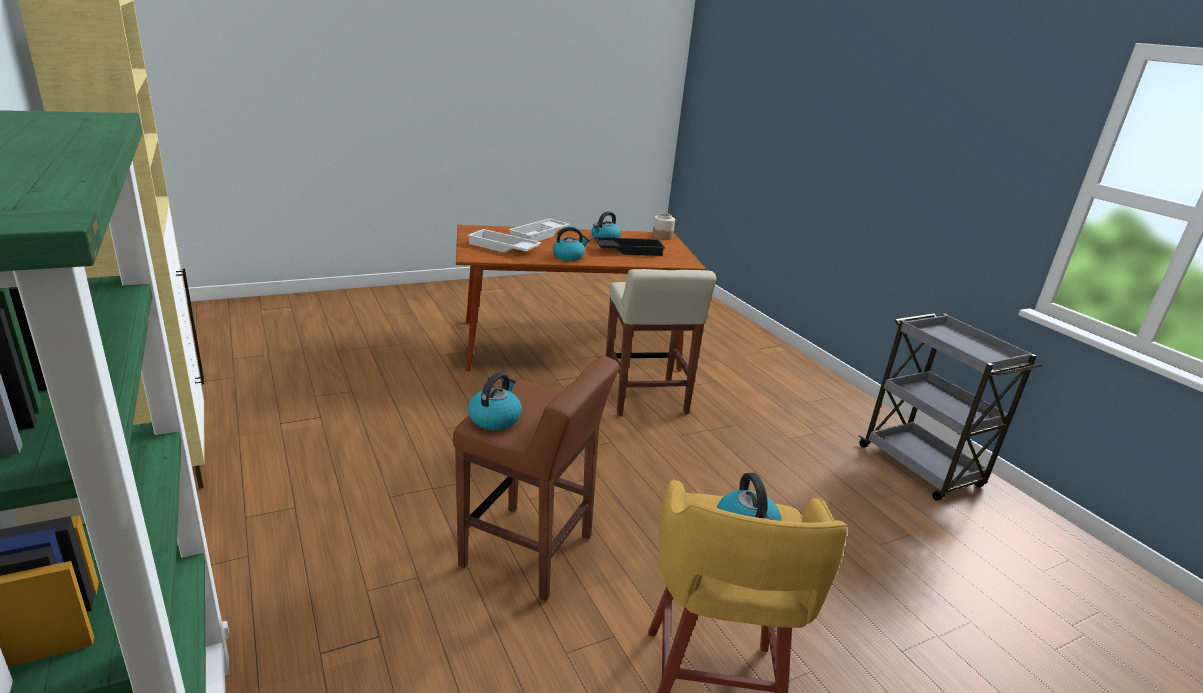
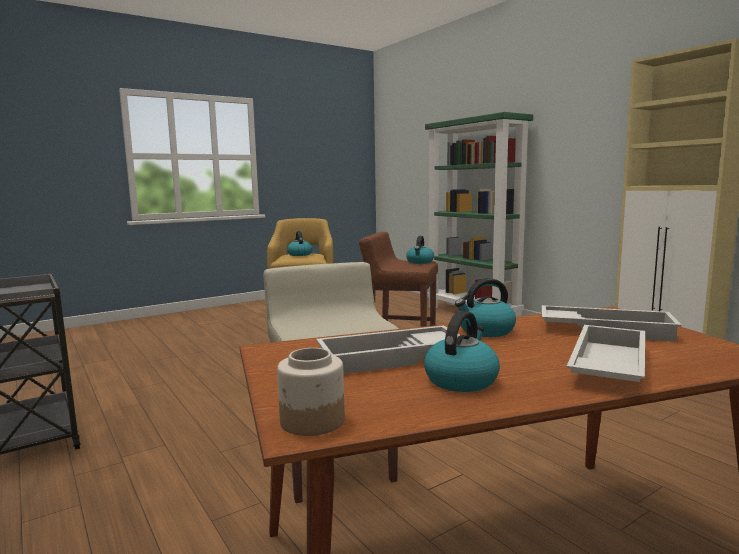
camera: 175 degrees right, 15 degrees down
(629, 250) = (391, 359): black tray -> white tray

